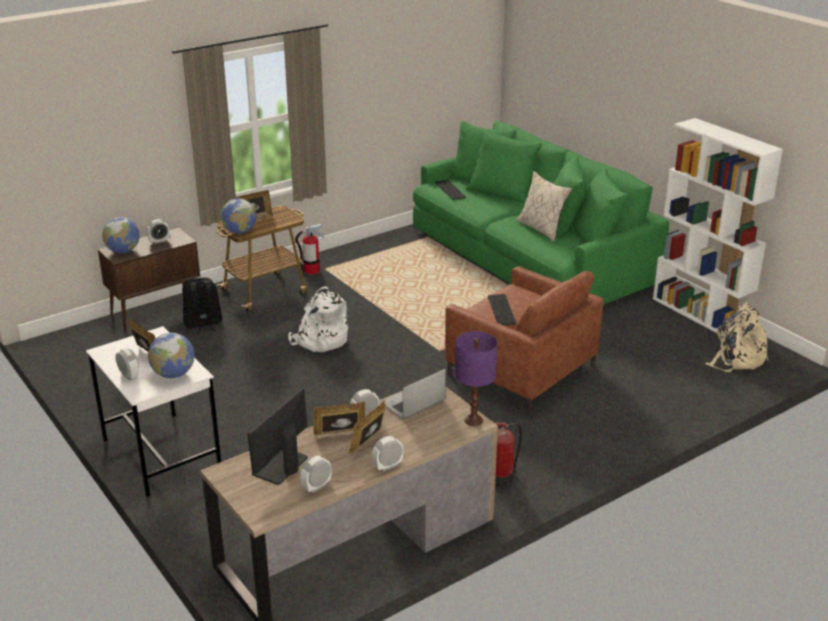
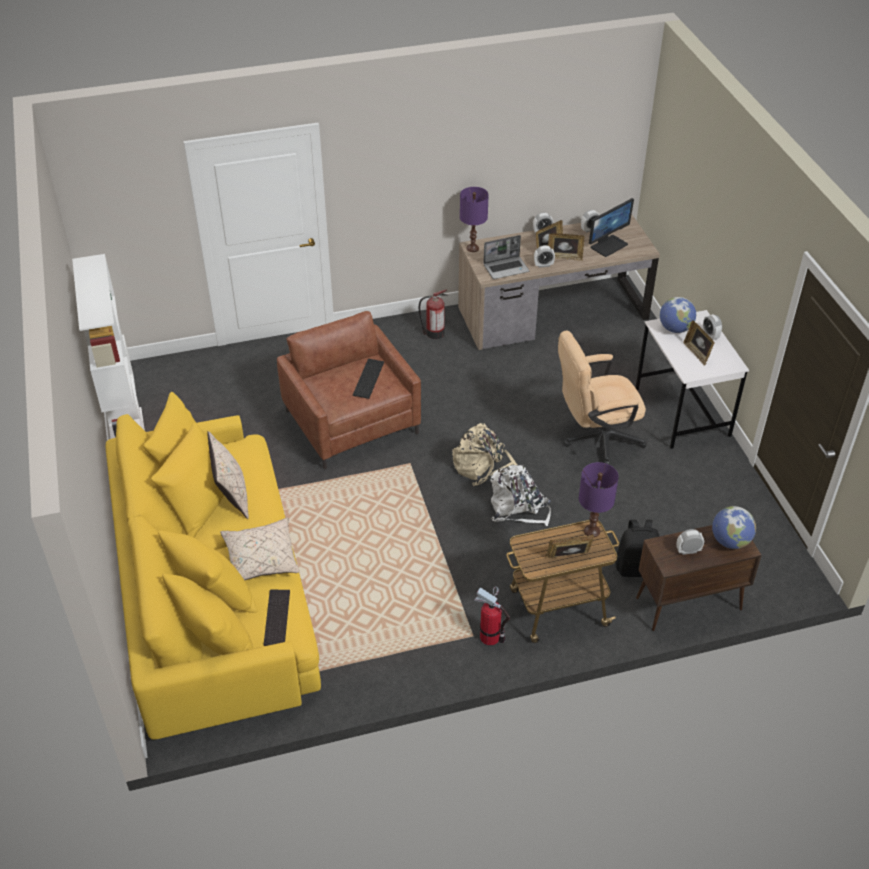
camera: 160 degrees left, 15 degrees up
(240, 232) = (592, 530): globe -> purple table lamp
(259, 407) = (595, 439): none -> beige office chair
(486, 207) = (261, 559): none -> beige pillow
(529, 256) = (214, 592): green sofa -> yellow sofa
(736, 358) = (160, 388): beige backpack -> beige backpack (481, 465)

